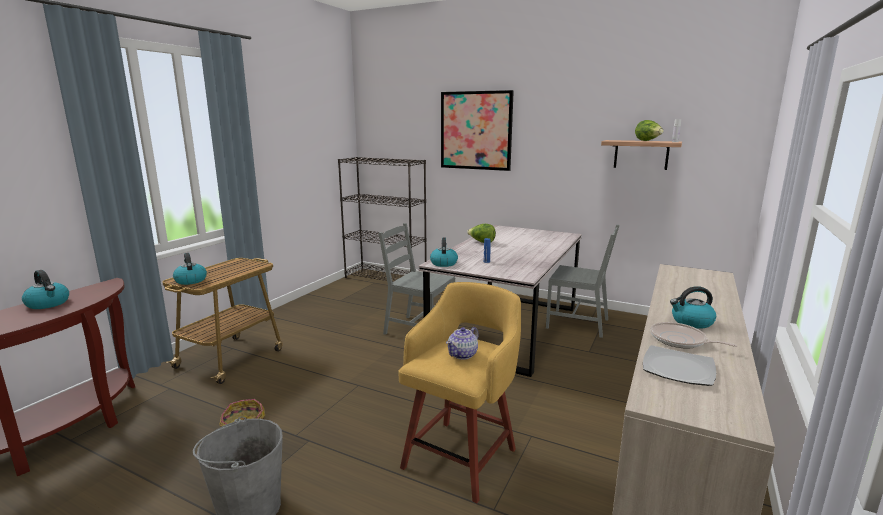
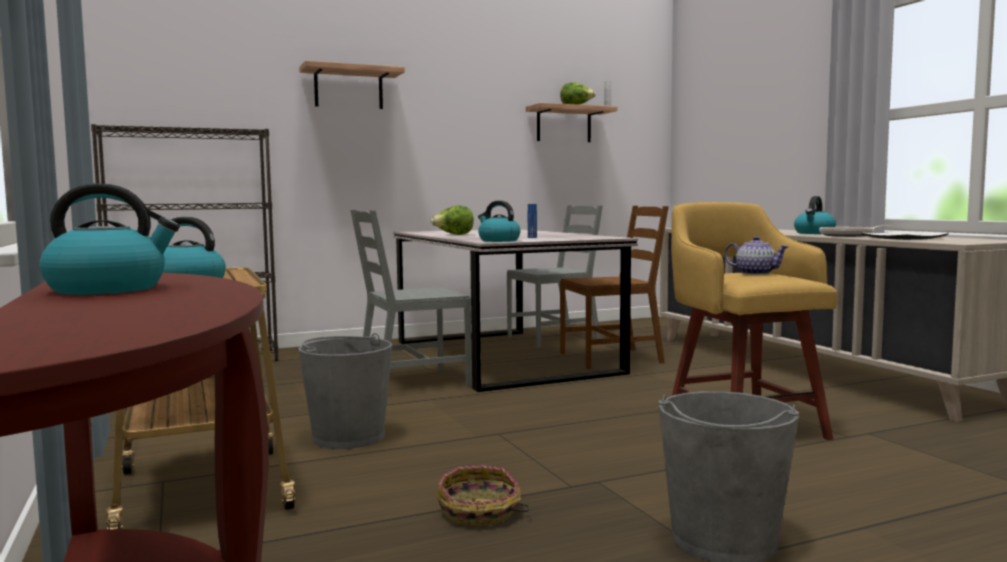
camera: 50 degrees left, 10 degrees down
(315, 355) = (348, 437): none -> grey bucket
(463, 354) = (755, 273): teapot -> teapot turned 45 degrees counterclockwise
(476, 130) = (348, 88): picture -> shelf
(562, 357) = (611, 358): none -> brown chair

